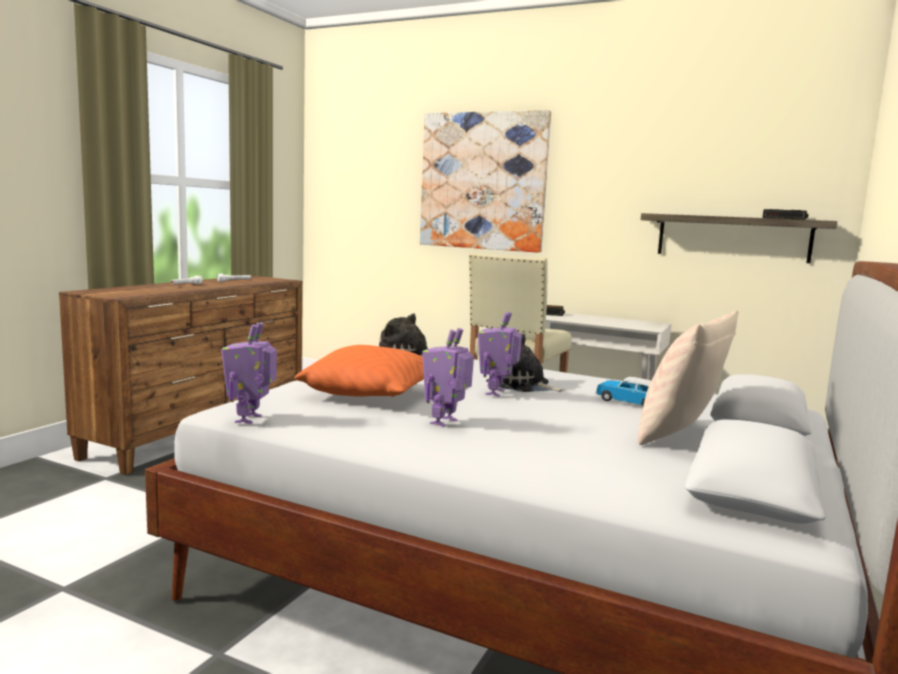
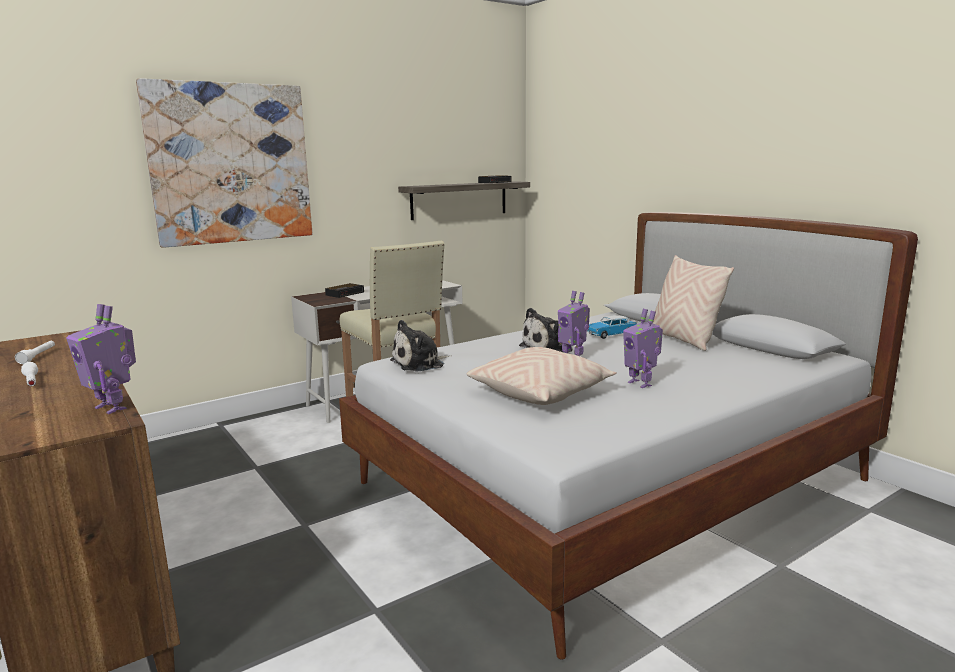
camera: 60 degrees left, 5 degrees up
(250, 419) = (600, 443): toy robot -> toy robot (113, 407)
(372, 393) = (541, 393): orange pillow -> beige pillow

